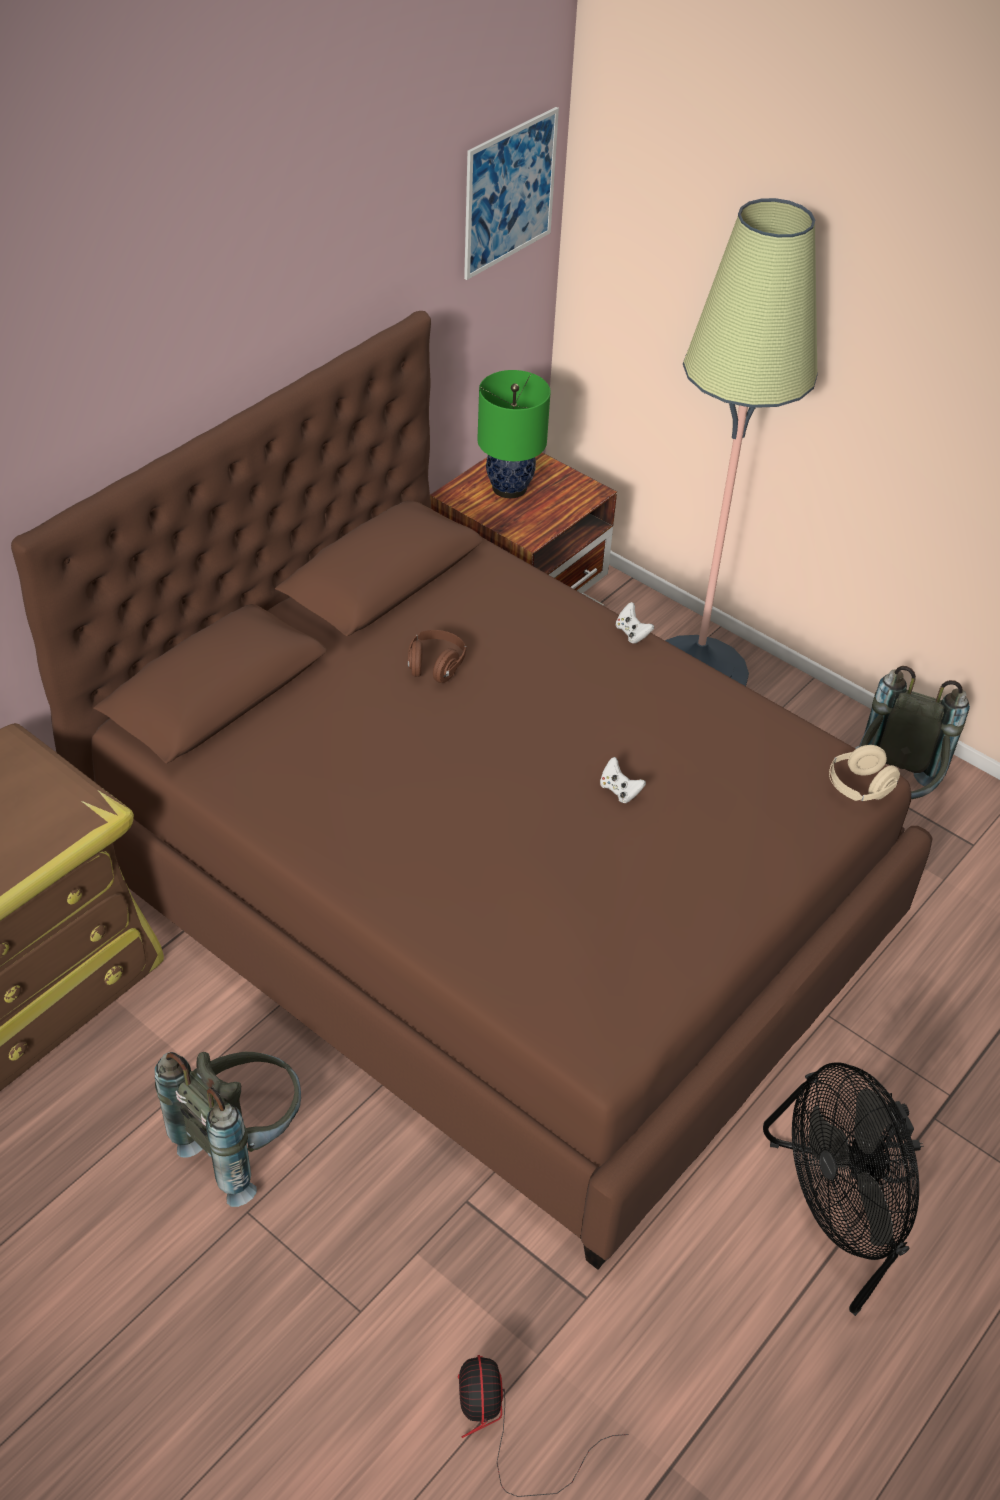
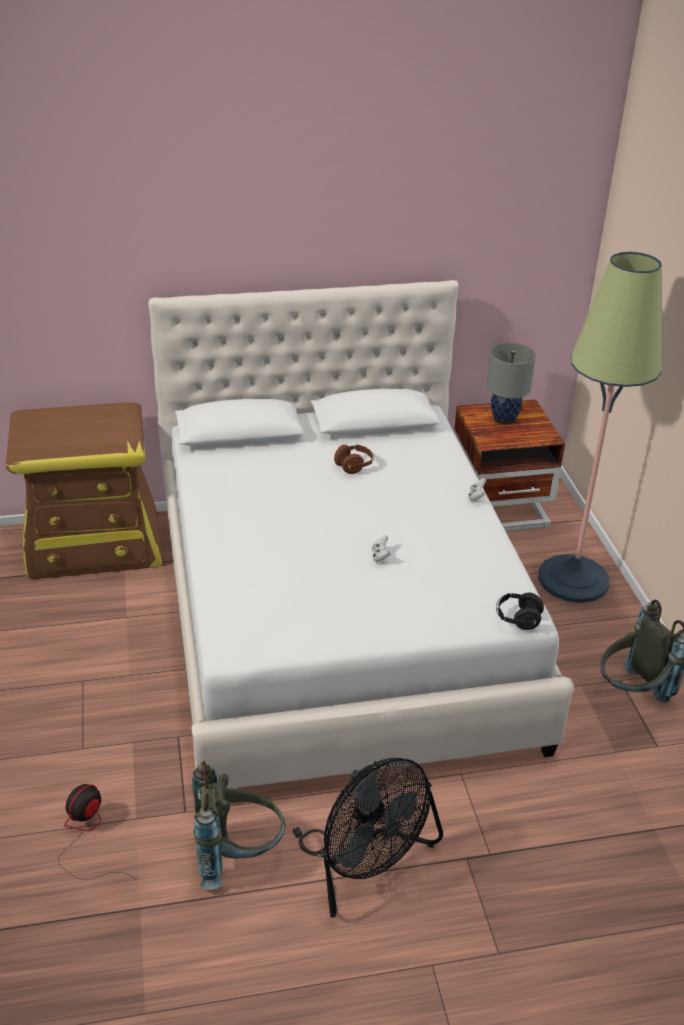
camera: 40 degrees right, 10 degrees down
(242, 1142) = (111, 653): grey backpack -> grey backpack (238, 855)
(490, 896) = (338, 620): brown bed -> white bed
(509, 193) = (547, 236): picture -> none
(509, 487) = (504, 418): green table lamp -> grey table lamp
(844, 1208) = (362, 863): black fan -> black fan turned 150 degrees counterclockwise
(859, 788) = (517, 619): beige headphones -> black headphones

